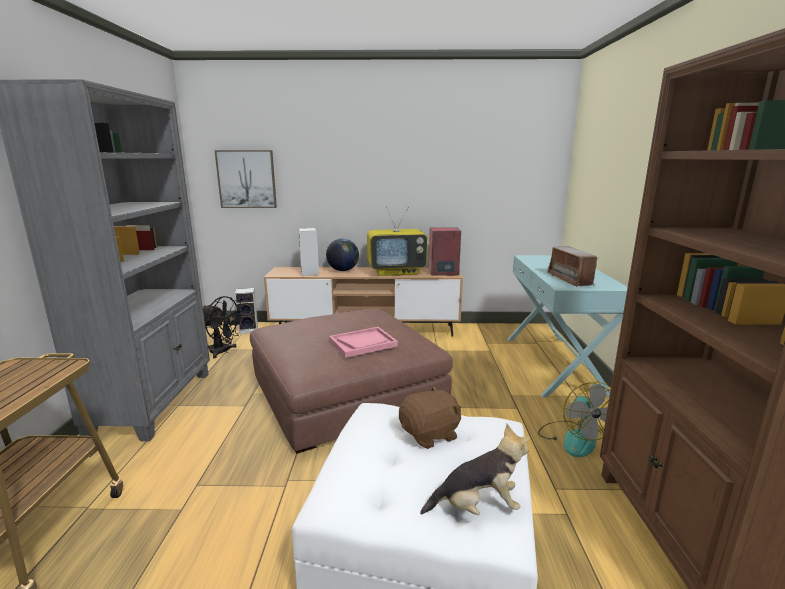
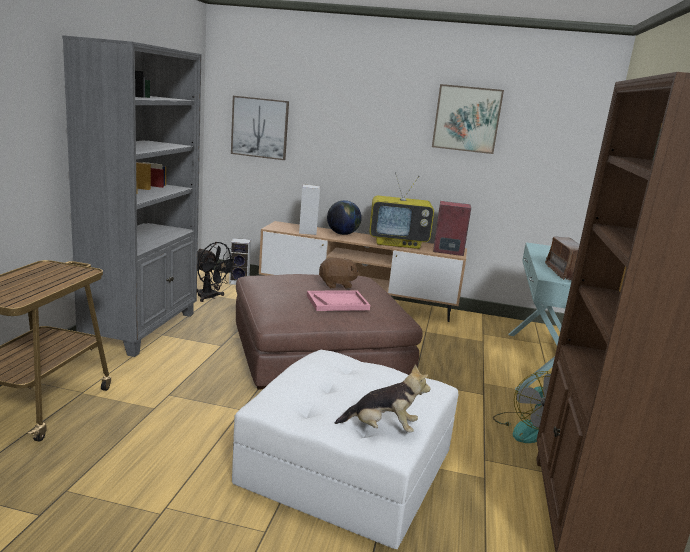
camera: 10 degrees right, 0 degrees up
(430, 435) = (367, 378): brown plush toy -> brown plush toy (337, 285)
(443, 149) = (467, 119): none -> picture

